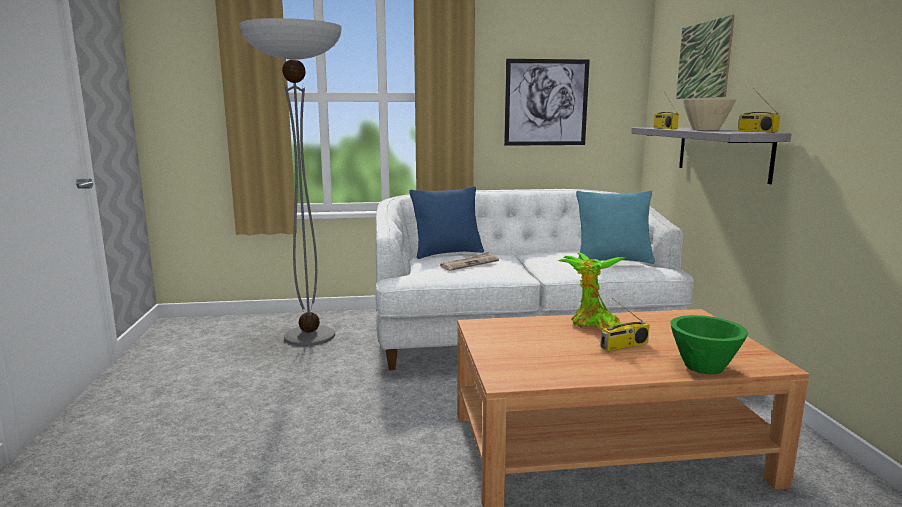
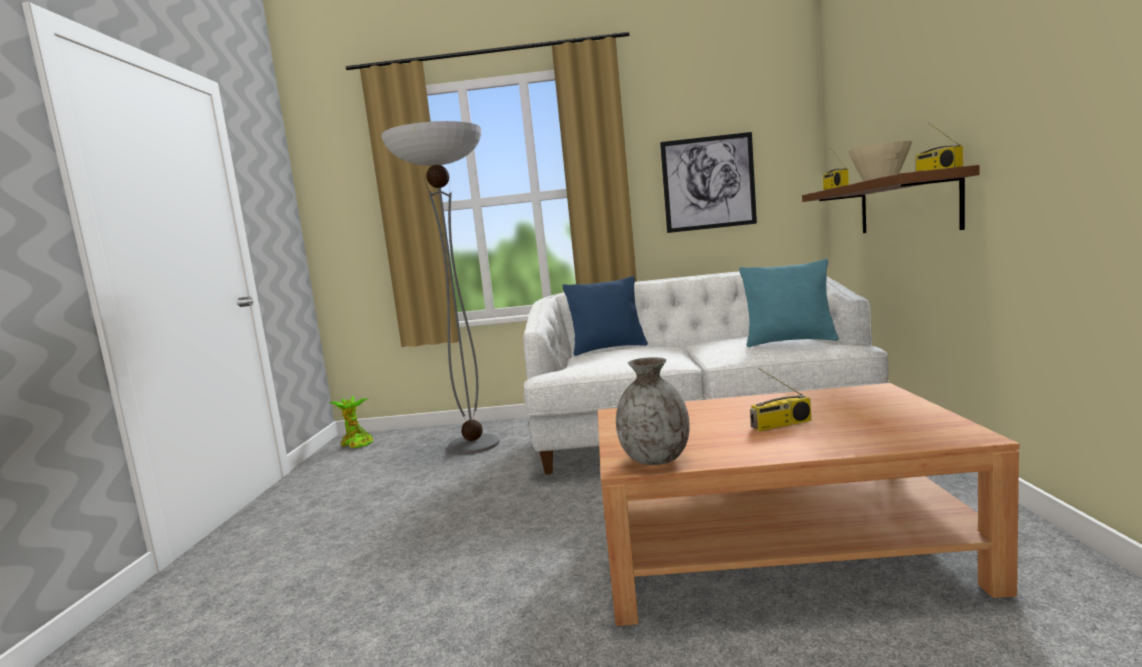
camera: 10 degrees right, 5 degrees down
(469, 263) = (626, 355): newspaper -> none
(528, 375) = (655, 459): none -> grey vase
(592, 324) = (749, 405): potted plant -> potted plant (356, 444)
(703, 60) = (874, 108): picture -> none
(703, 366) = (875, 441): green bowl -> none
(722, 152) = (906, 205): grey shelf -> brown shelf

